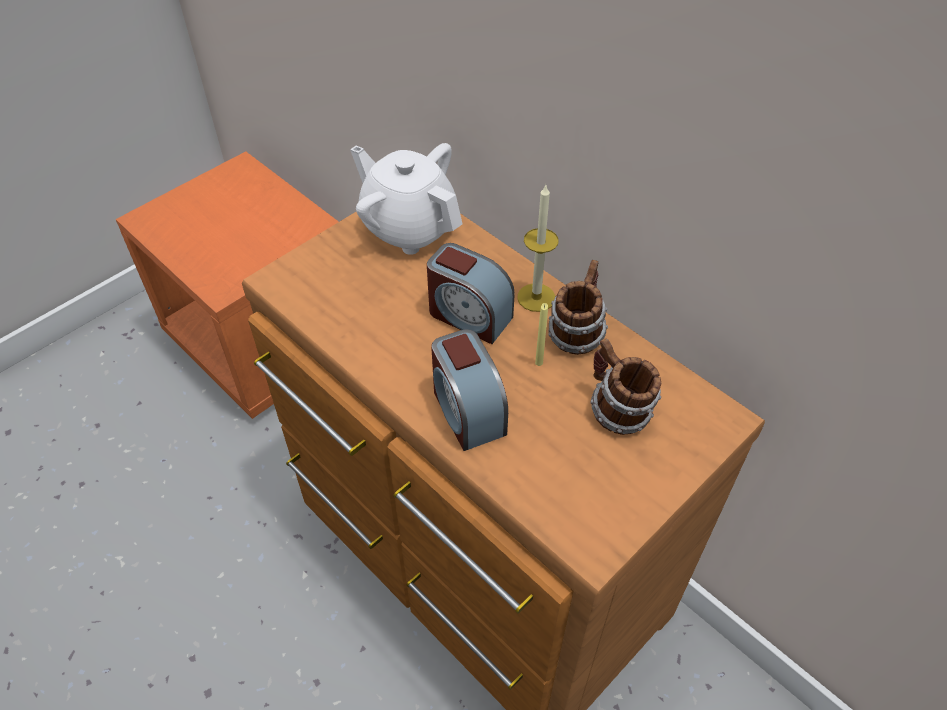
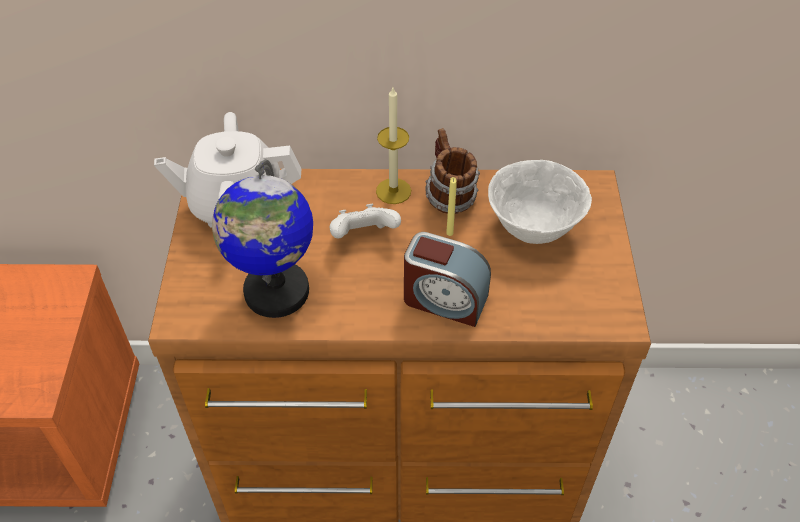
camera: 45 degrees left, 0 degrees up
(356, 309) = (275, 292): none -> globe
(469, 315) = (364, 236): alarm clock -> white game controller
(617, 411) = (532, 227): mug -> white bowl

